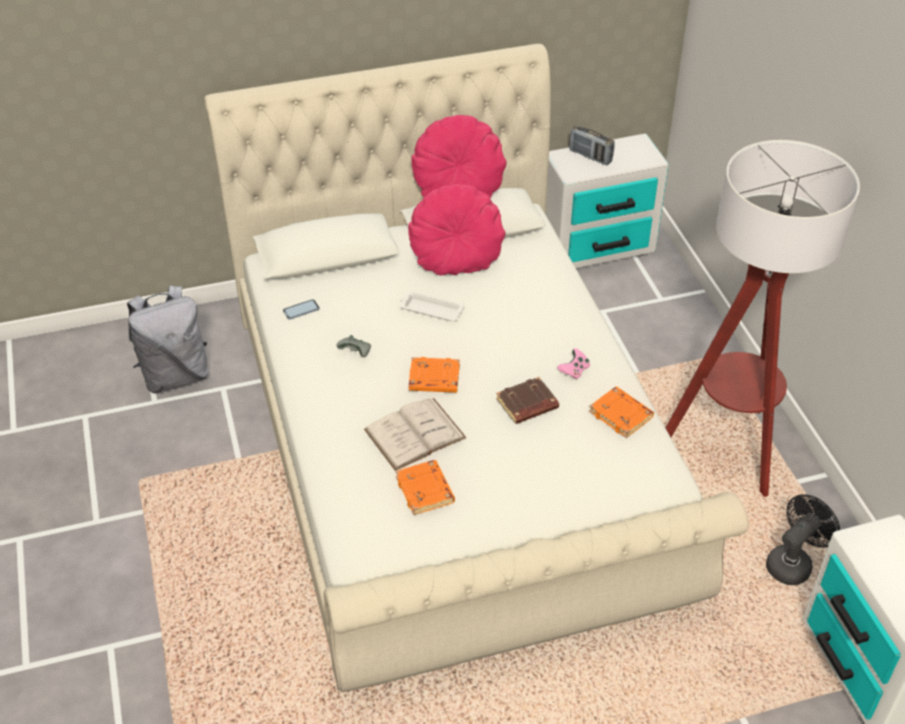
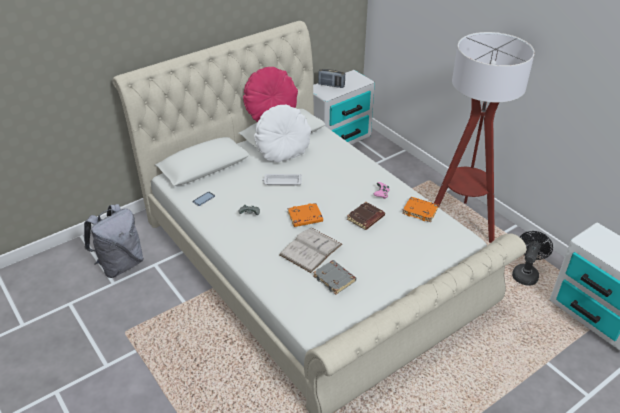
camera: 20 degrees left, 5 degrees down
(426, 490) = (335, 279): orange book -> grey book
(456, 264) = (283, 155): pink pillow -> white pillow

